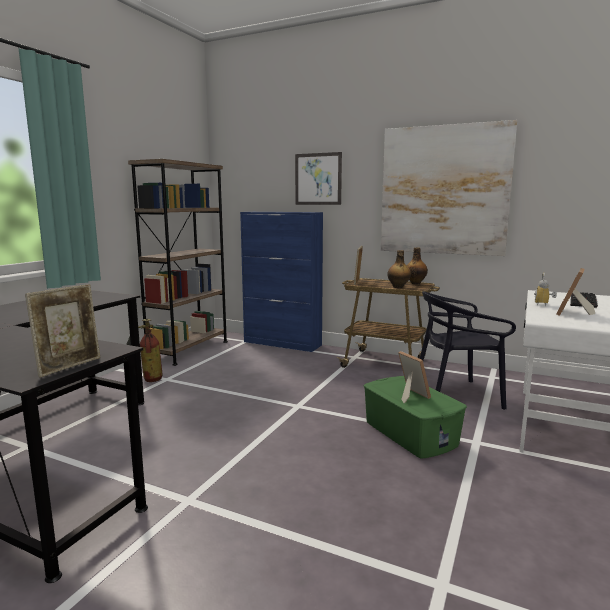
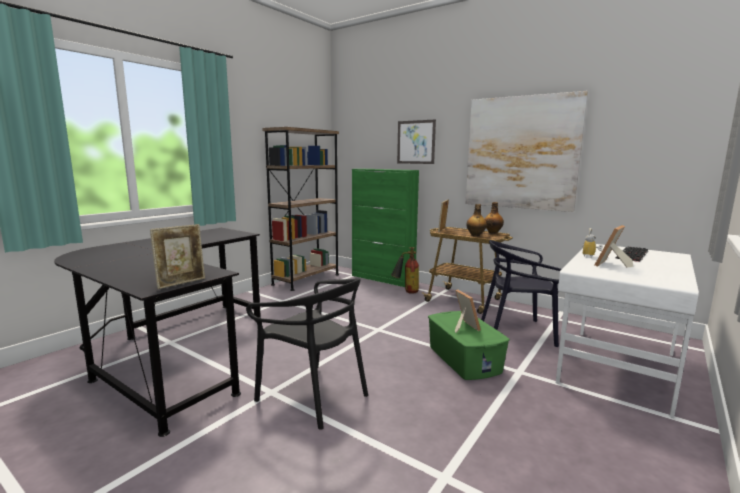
camera: 10 degrees right, 0 degrees up
(145, 380) = (266, 300): fire extinguisher -> fire extinguisher (406, 292)
(245, 499) = (313, 395): none -> black chair
(282, 343) = (383, 279): blue cabinet -> green cabinet

